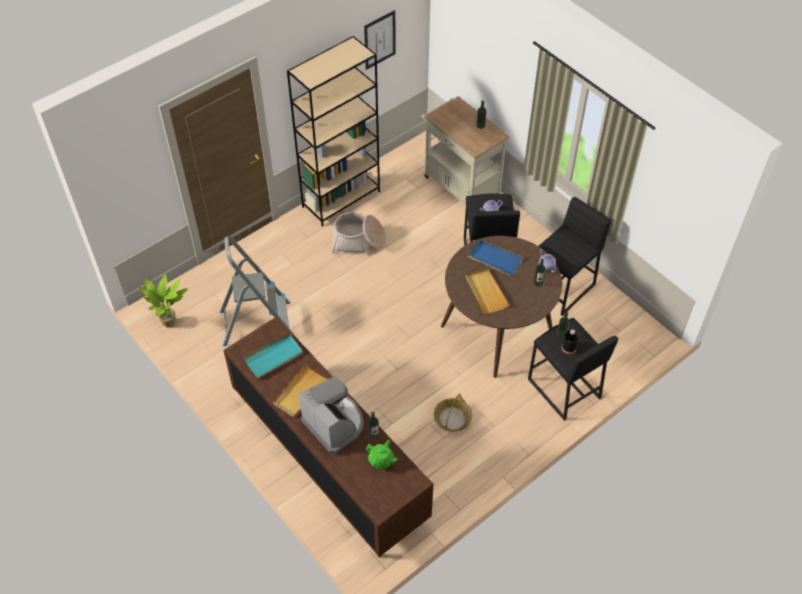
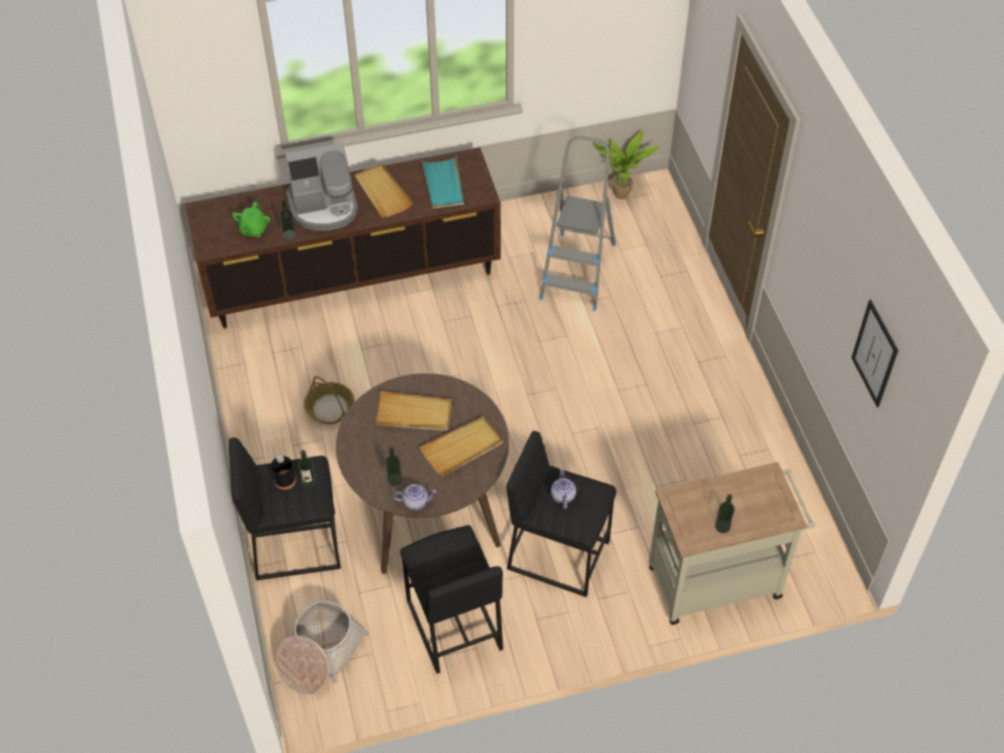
camera: 115 degrees right, 0 degrees up
(341, 199) = (755, 422): beige bookcase -> none
(358, 241) = (664, 415): basket -> basket (320, 654)
(381, 460) = (253, 230): green teapot -> green teapot turned 45 degrees counterclockwise
(495, 259) = (462, 448): blue tray -> beige tray

